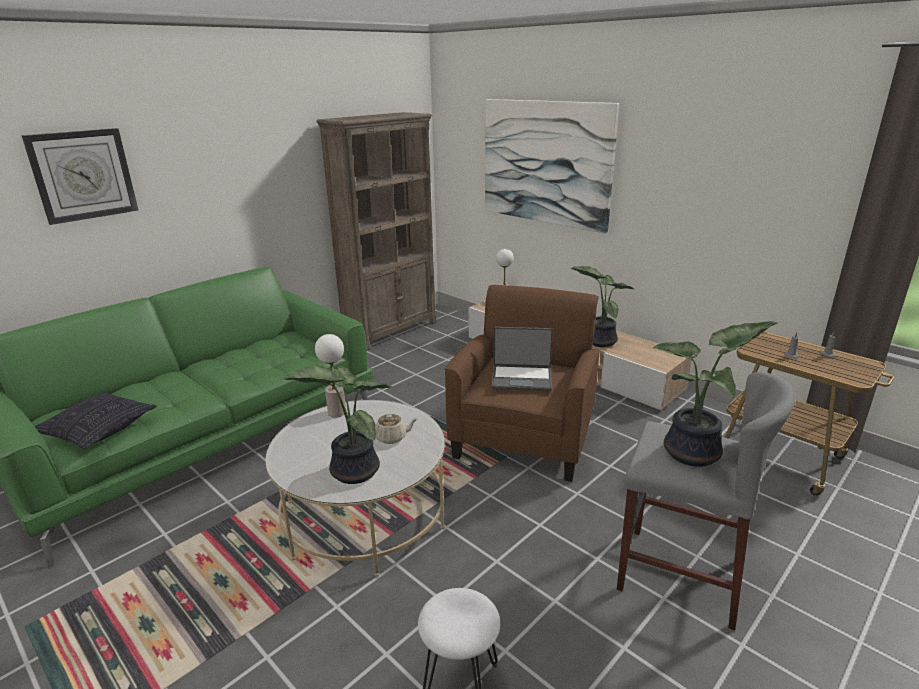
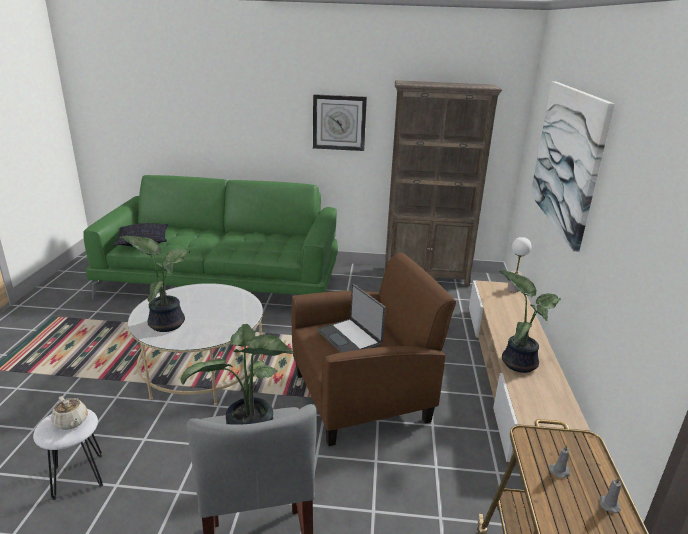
camera: 50 degrees right, 0 degrees up
(83, 175) = (218, 95): wall clock -> wall clock (339, 122)
(336, 412) = (226, 291): table lamp -> none
(391, 437) = (215, 320): beige teapot -> beige teapot (71, 422)

